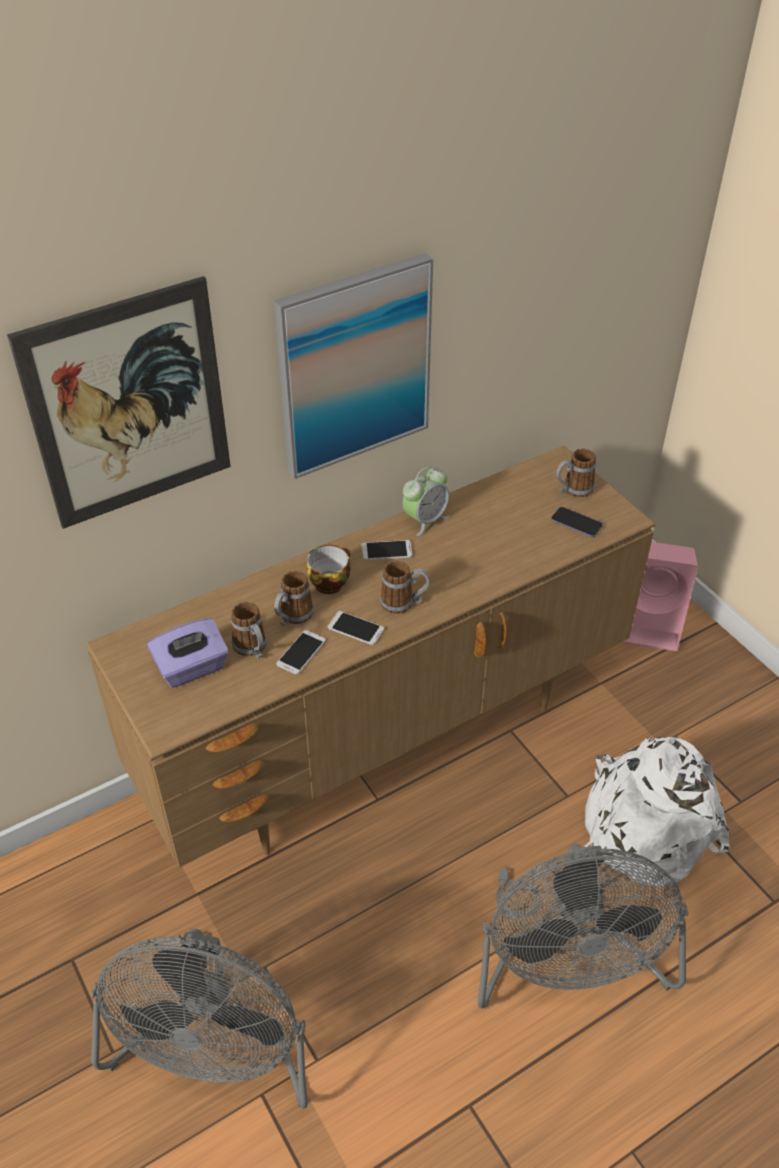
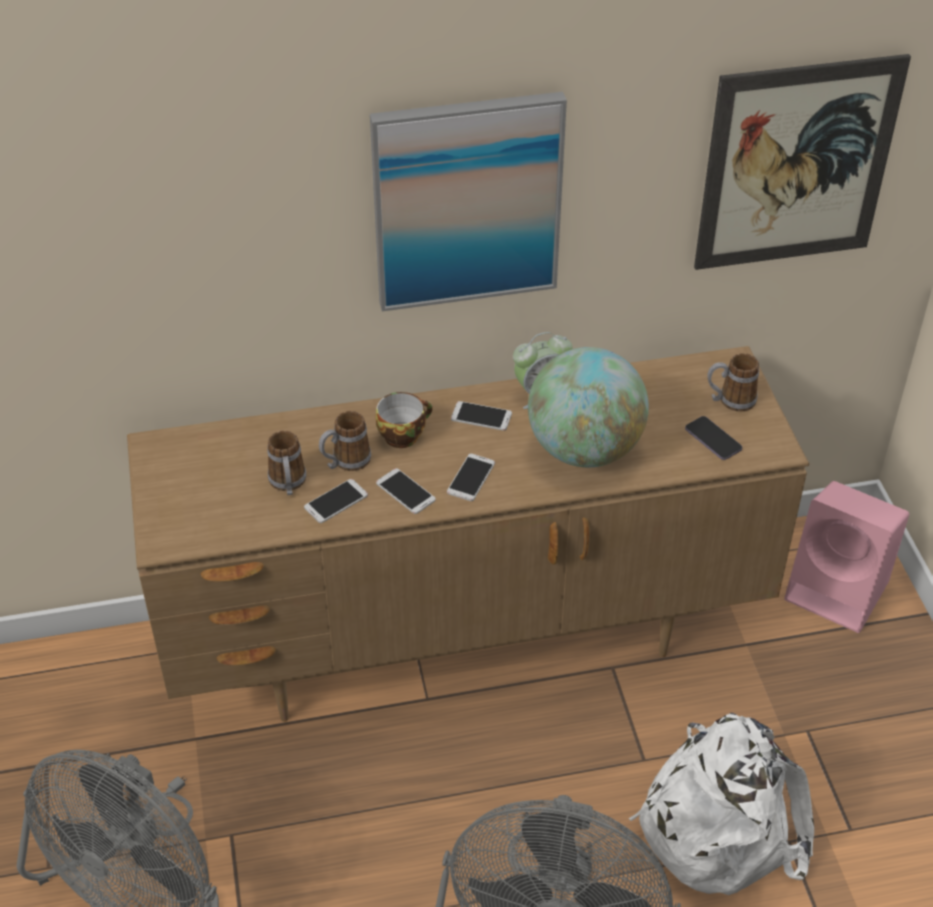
camera: 20 degrees right, 0 degrees up
(129, 406) = (195, 195): picture -> picture (796, 165)
(192, 668) = (218, 487): purple tissue box -> none
(404, 603) = (471, 478): mug -> phone
(482, 556) = (584, 449): none -> globe

